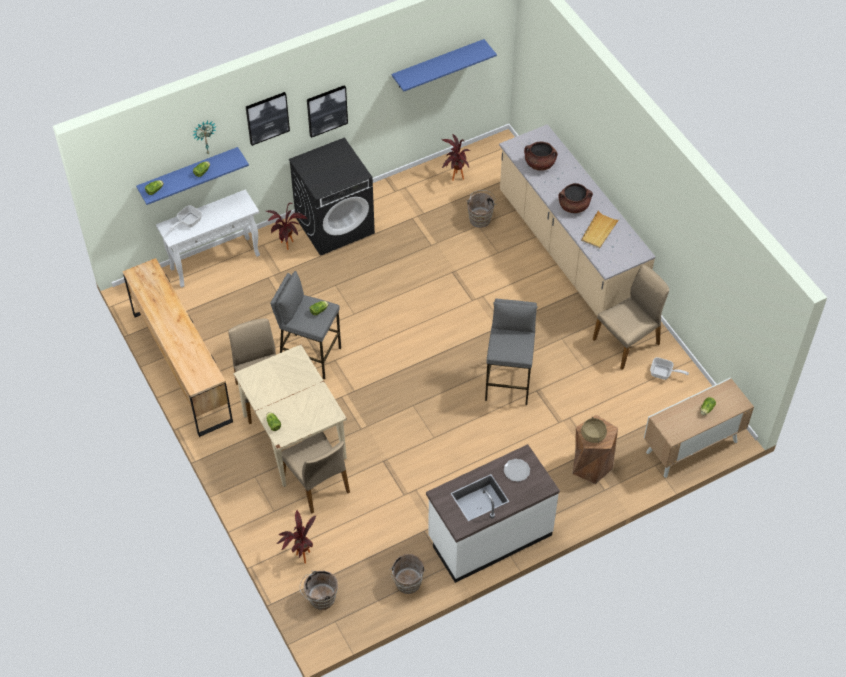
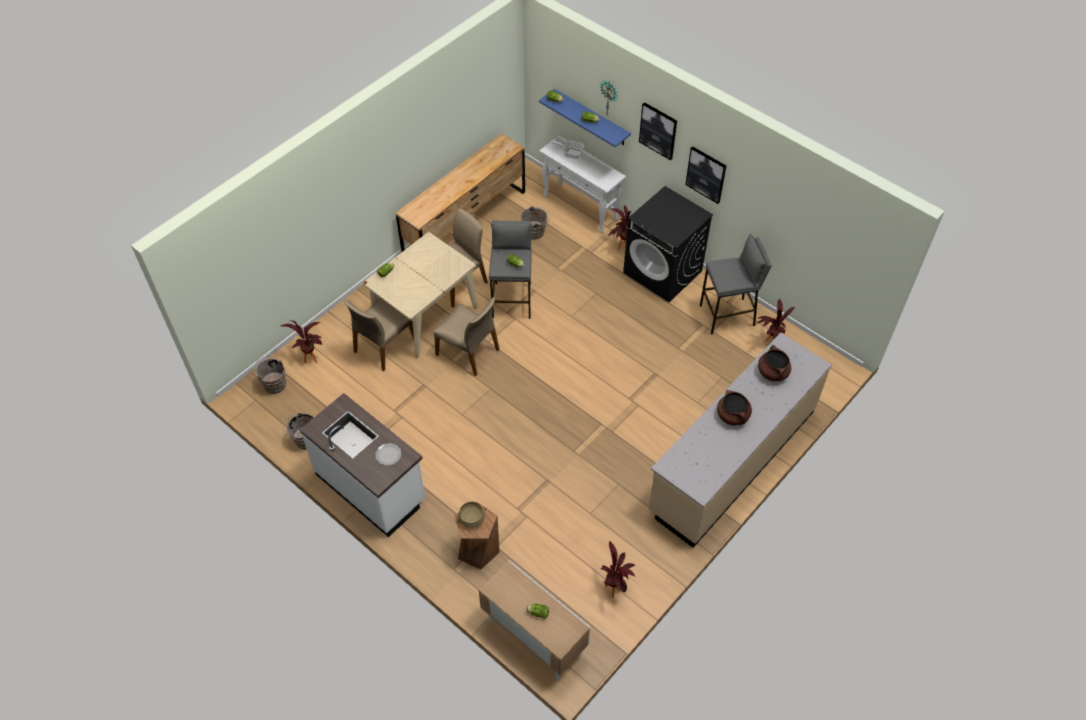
camera: 70 degrees right, 0 degrees up
(438, 64) = (813, 232): blue shelf -> none
(480, 218) = (732, 376): brown bucket -> brown bucket (536, 232)
(509, 381) = (547, 454): grey stool -> grey stool (727, 316)
(599, 231) = (711, 446): beige tray -> none
(627, 342) = (641, 543): beige chair -> beige chair (468, 352)
(663, 374) = (615, 587): frying pan -> potted plant

